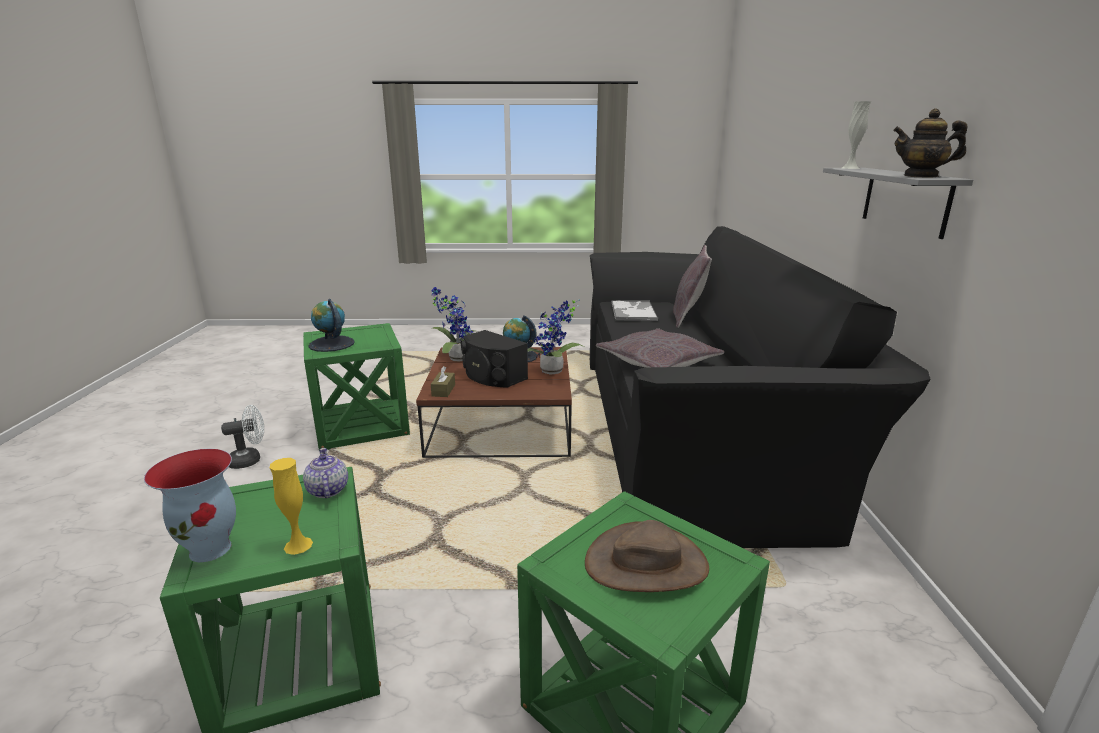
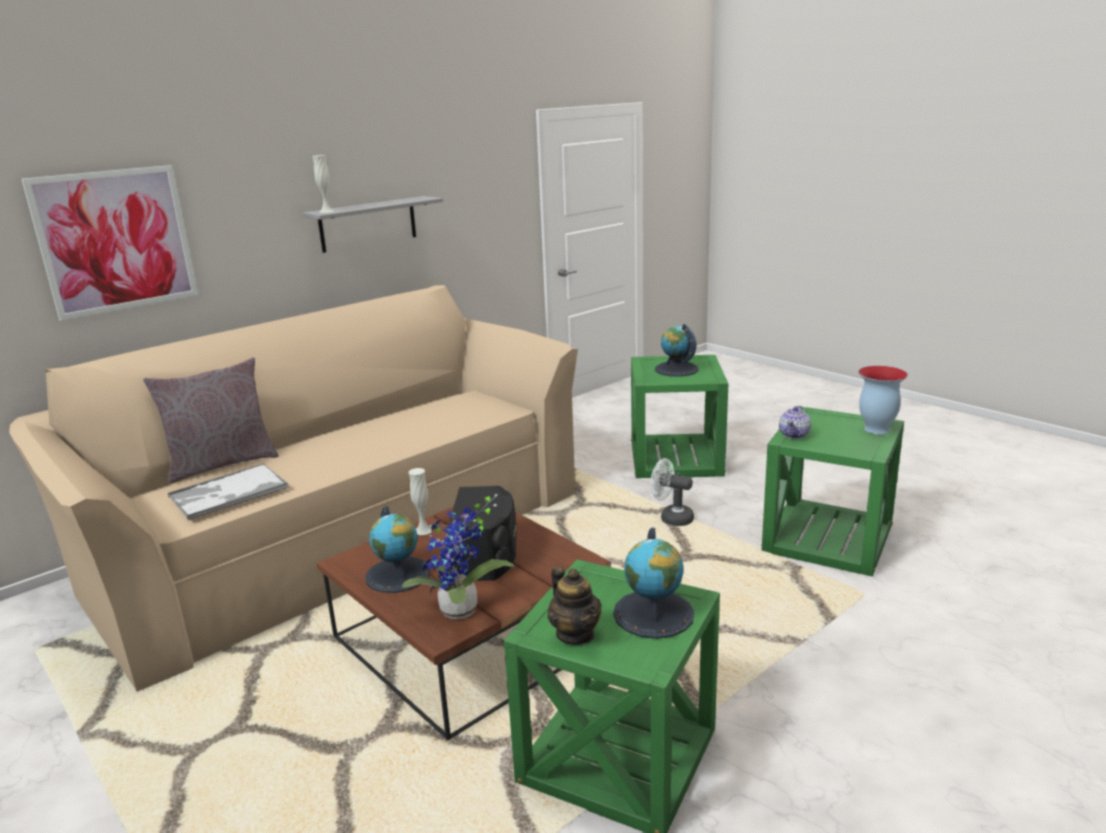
camera: 130 degrees left, 0 degrees up
(250, 460) = (818, 770): white fan -> white fan (671, 518)
(298, 545) = (826, 416): yellow vase -> none
(443, 390) = (565, 560): brown tissue box -> none
(553, 372) = (423, 530): potted plant -> white vase
(646, 563) = (676, 369): brown hat -> globe
(657, 361) = (416, 431): grey pillow -> none
(694, 427) = (337, 534): black sofa -> beige sofa
(788, 161) = (116, 241): none -> picture
(921, 176) = (416, 199): teapot -> teapot (575, 634)

